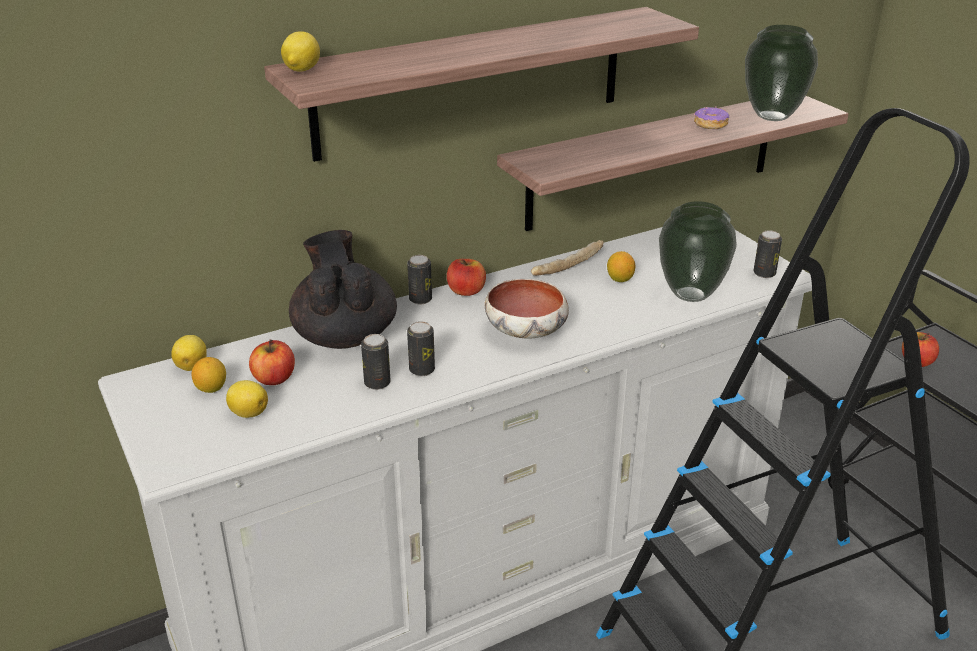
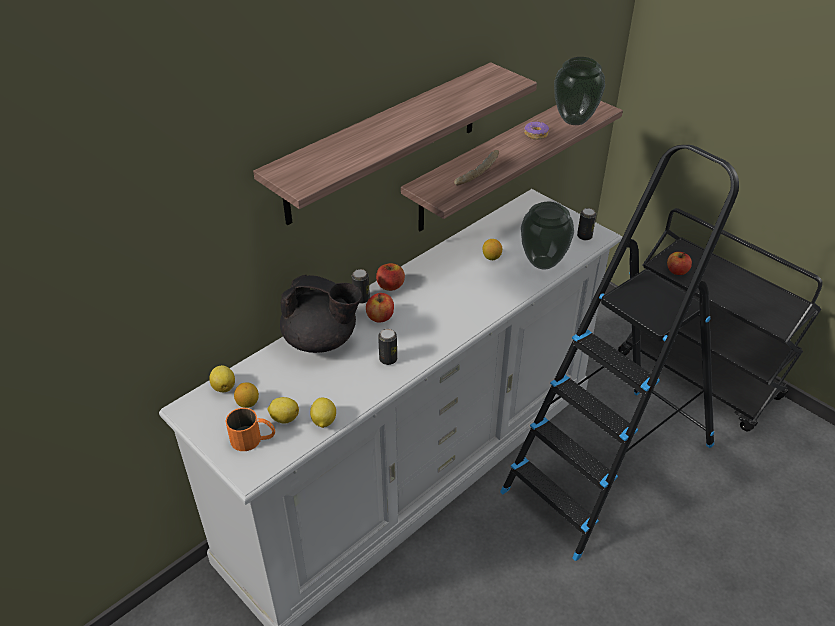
camera: 15 degrees left, 10 degrees up
(195, 429) = (253, 439): none -> orange mug
(274, 379) = (288, 386): apple -> apple (380, 317)
(301, 70) = (284, 172): lemon -> lemon (323, 421)
(344, 335) = (321, 340): black teapot -> black teapot turned 135 degrees clockwise
(377, 383) = (362, 376): can -> none
(527, 331) = (446, 314): bowl -> none
(567, 266) = (451, 251): bread -> bread (476, 173)

